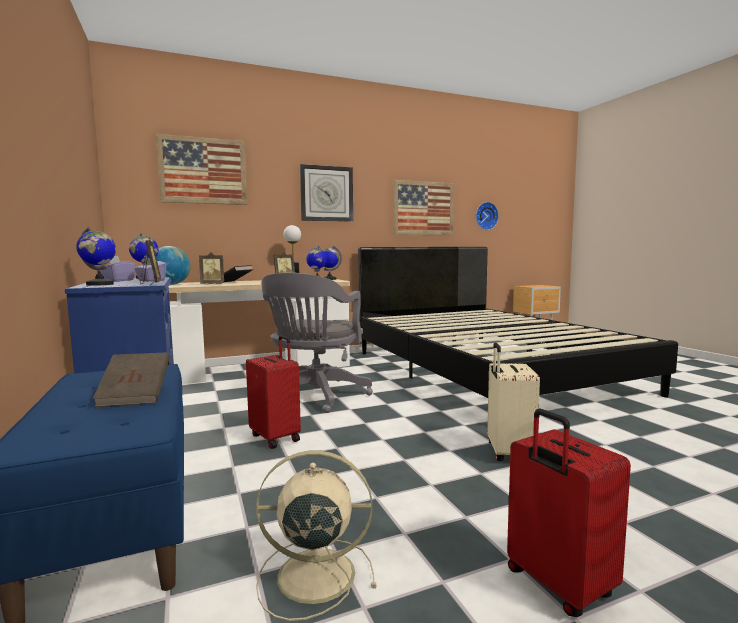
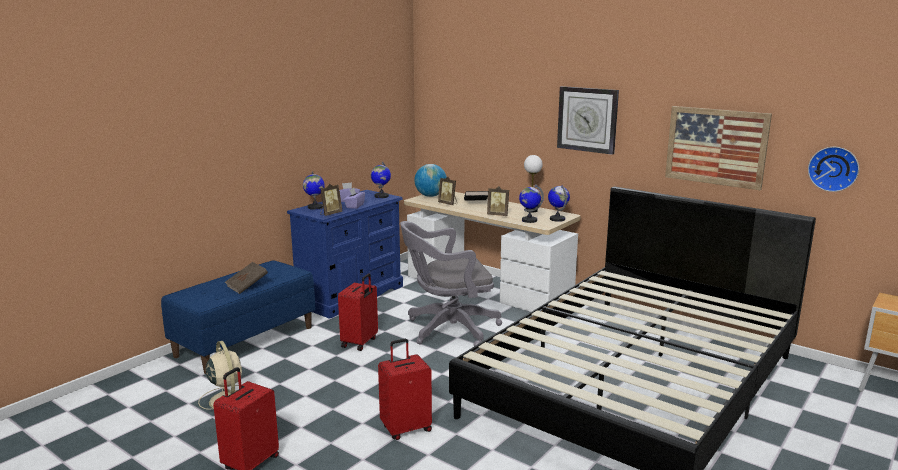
camera: 60 degrees right, 10 degrees up
(203, 171) = (478, 92): picture -> none
(508, 453) = (406, 428): beige suitcase -> red suitcase

